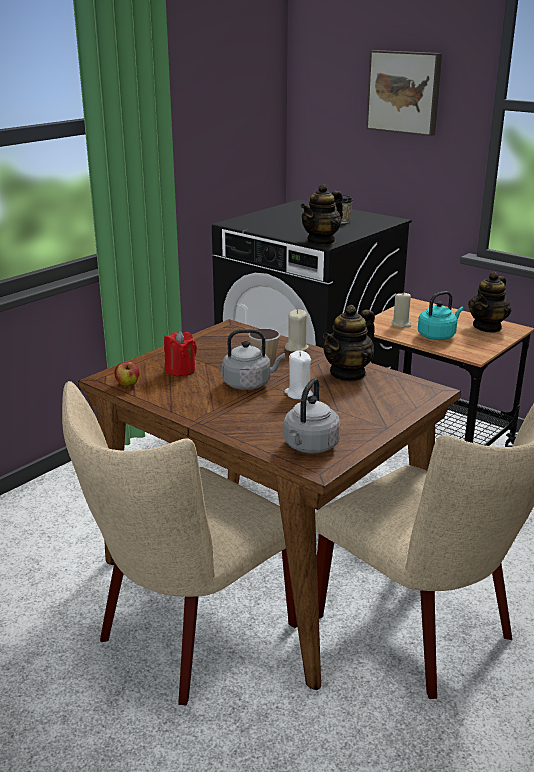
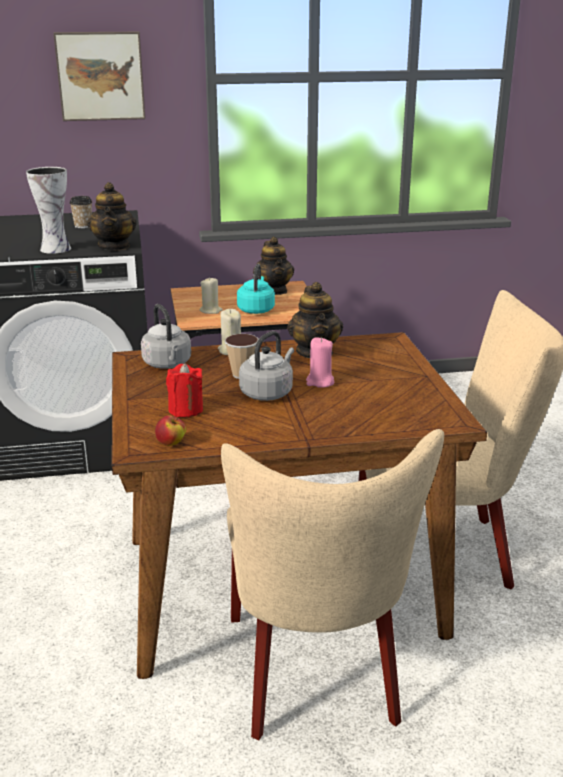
camera: 50 degrees left, 0 degrees up
(283, 232) = (55, 248): none -> vase
(298, 394) = (320, 382): white candle -> pink candle
(310, 447) = (418, 412): grey kettle -> grey kettle (168, 364)

